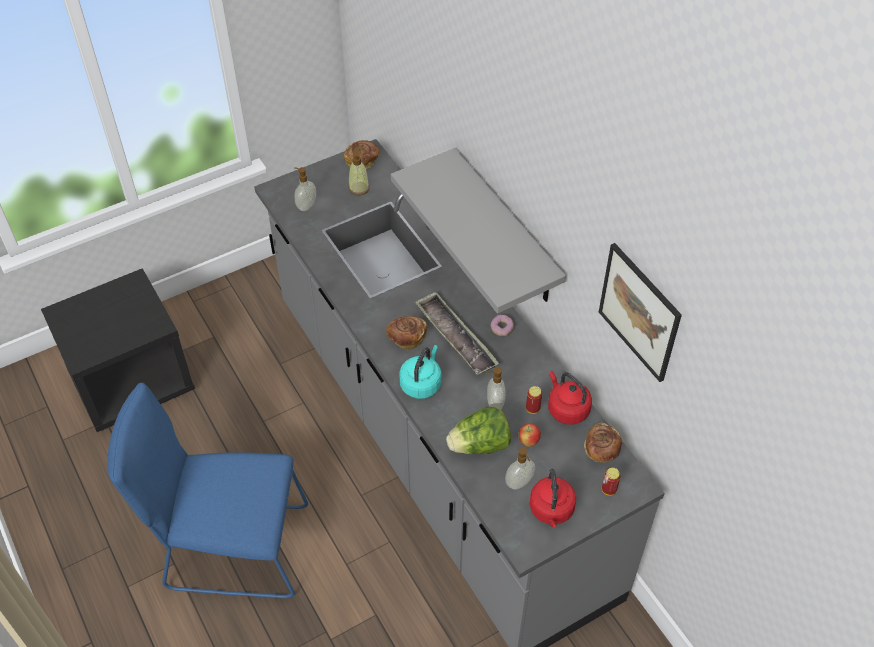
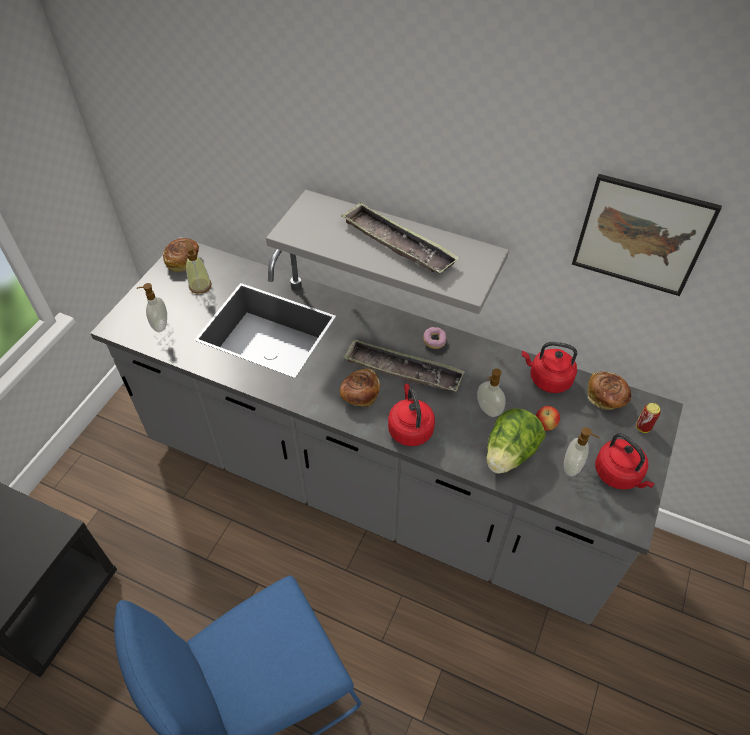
camera: 35 degrees left, 0 degrees up
(421, 383) = (410, 428): turquoise kettle -> red kettle
(482, 227) = (398, 244): none -> tray
(533, 409) = (522, 395): can -> none

